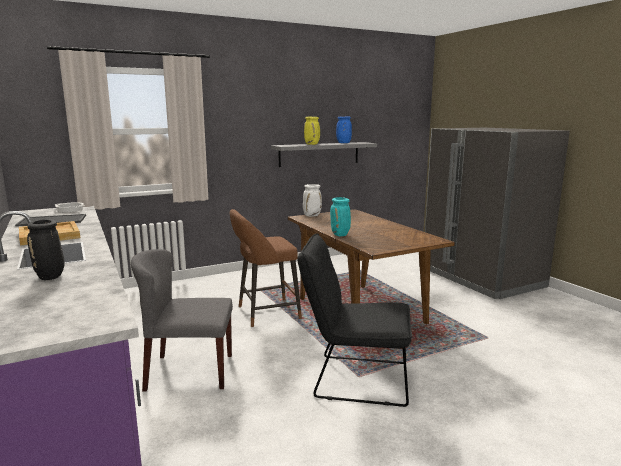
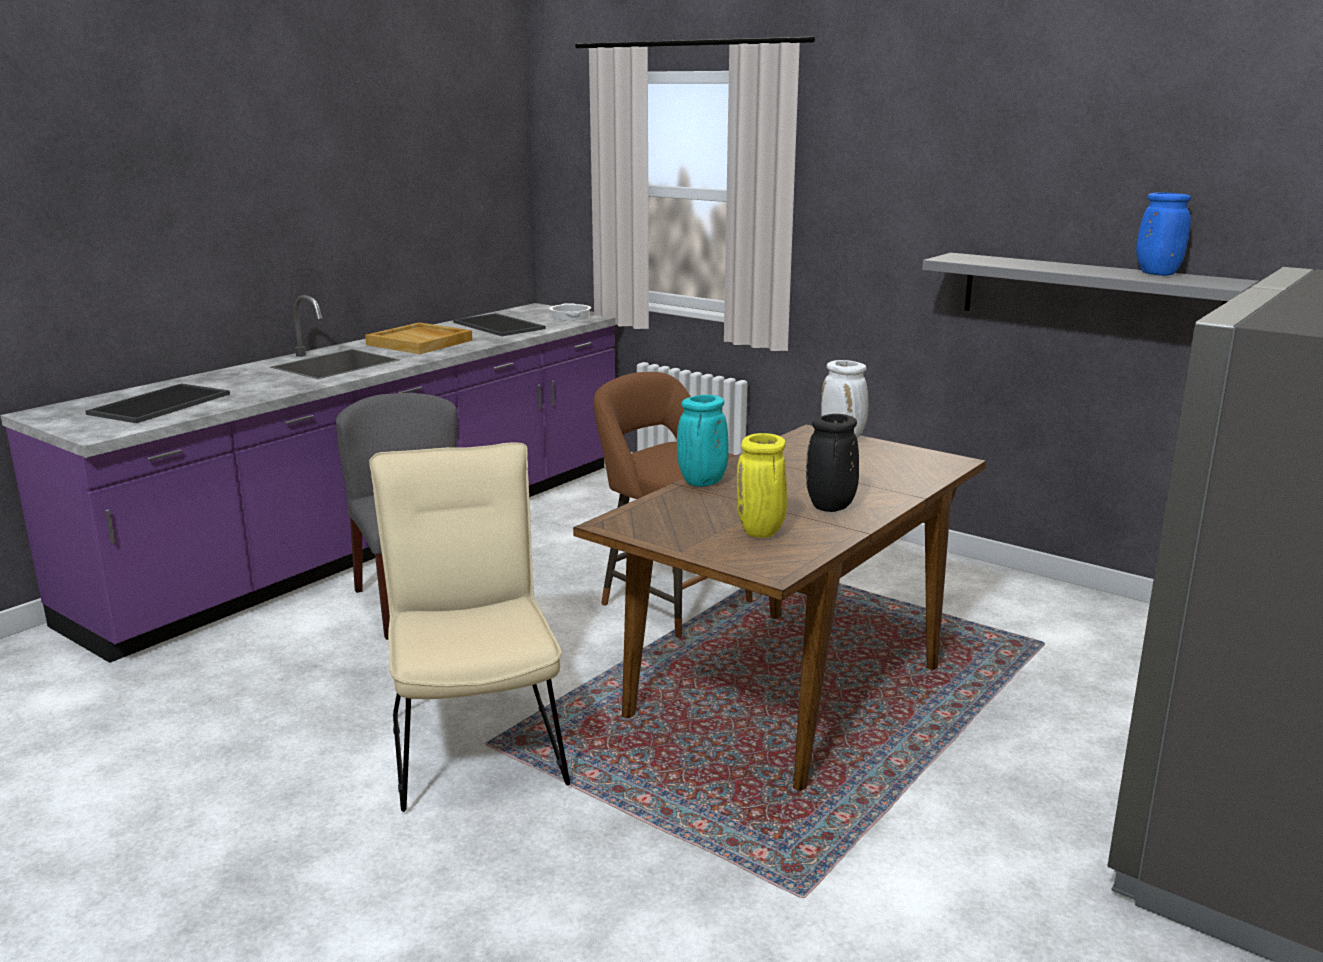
camera: 65 degrees right, 5 degrees up
(51, 277) = (242, 383): black vase -> black vase (831, 507)
(58, 301) = (160, 404): none -> tray
(312, 144) = (1039, 265): yellow vase -> yellow vase (761, 533)
(354, 379) = (475, 741): black chair -> beige chair

